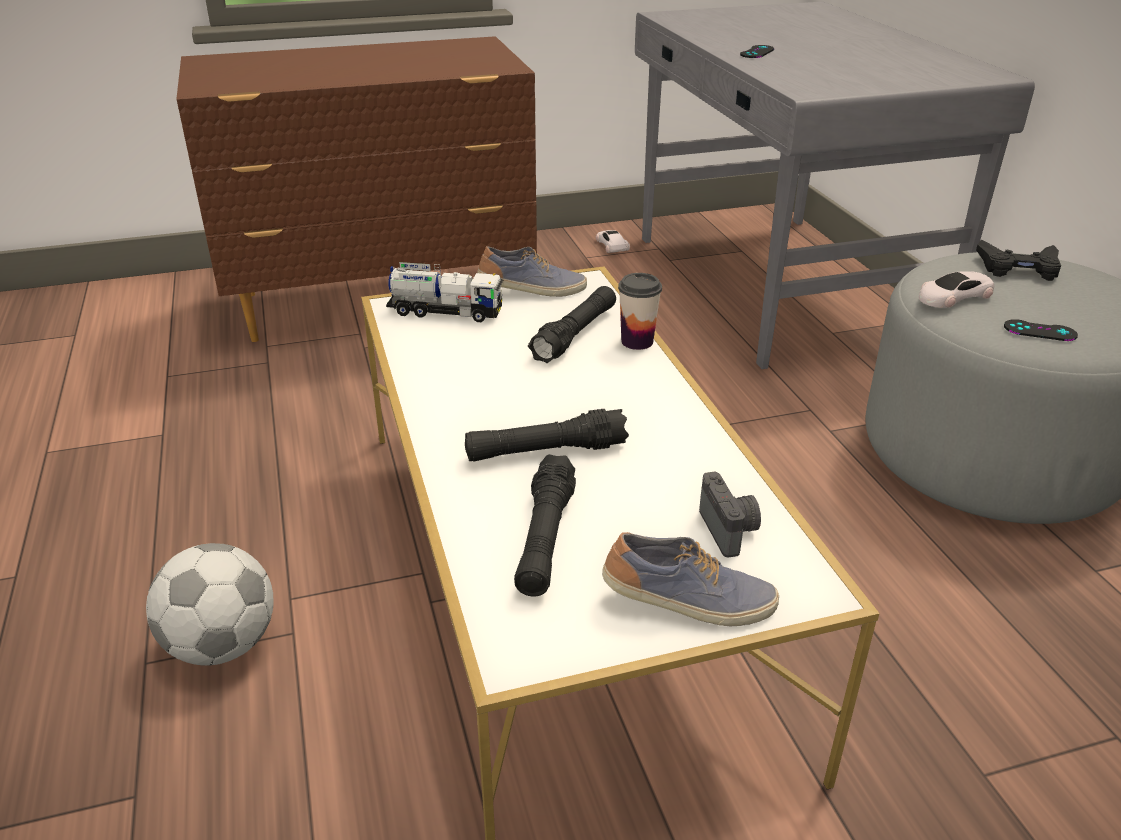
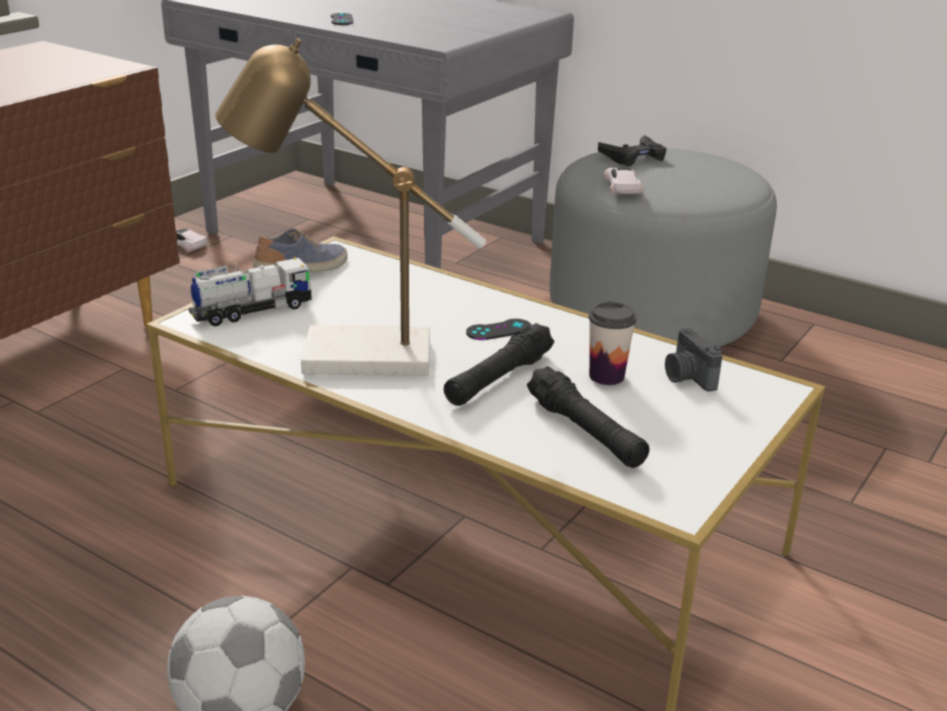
camera: 40 degrees left, 5 degrees down
(454, 380) = (347, 357): none -> table lamp
(575, 335) = (392, 293): black flashlight -> none
(637, 341) = (447, 282): cup -> cup (606, 376)
(689, 603) = (727, 427): shoe -> none
(729, 530) = (687, 377): camera -> camera turned 150 degrees counterclockwise
(953, 296) = (622, 186): white toy car -> white toy car turned 150 degrees clockwise
(1040, 331) = (698, 193): black game controller -> black game controller (499, 330)

